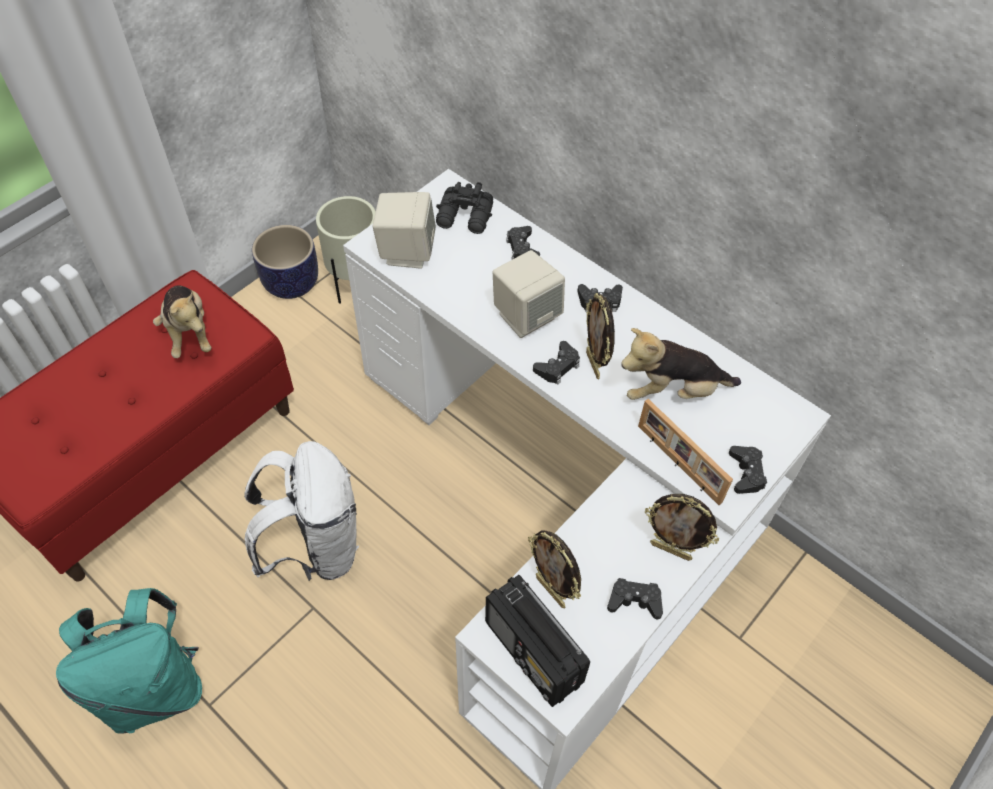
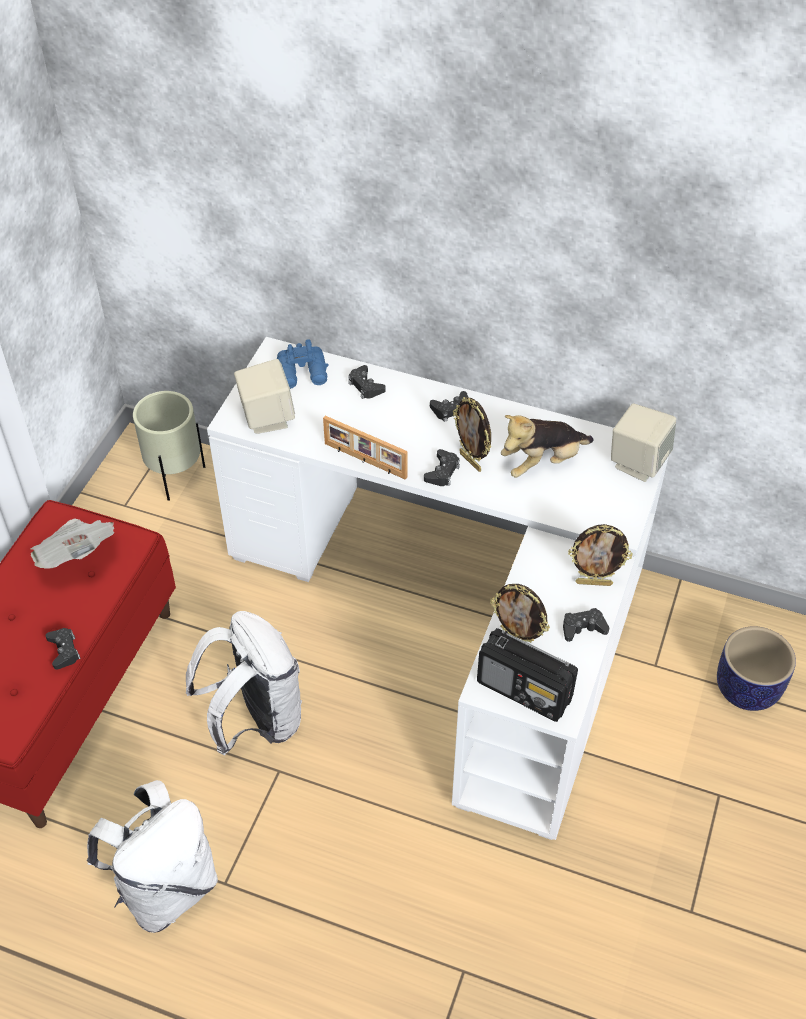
camera: 20 degrees left, 5 degrees down
(154, 687) = (166, 887): turquoise backpack -> white backpack
(189, 332) = (76, 555): plush toy -> newspaper
(292, 284) = (112, 496): planter -> planter (747, 689)
(465, 218) = (303, 374): black binoculars -> blue binoculars
(526, 316) = (396, 440): beige speaker -> beige speaker (637, 462)
(677, 464) = (572, 516): picture frame -> picture frame (364, 461)
(746, 473) = (627, 505): black game controller -> black game controller (64, 651)

